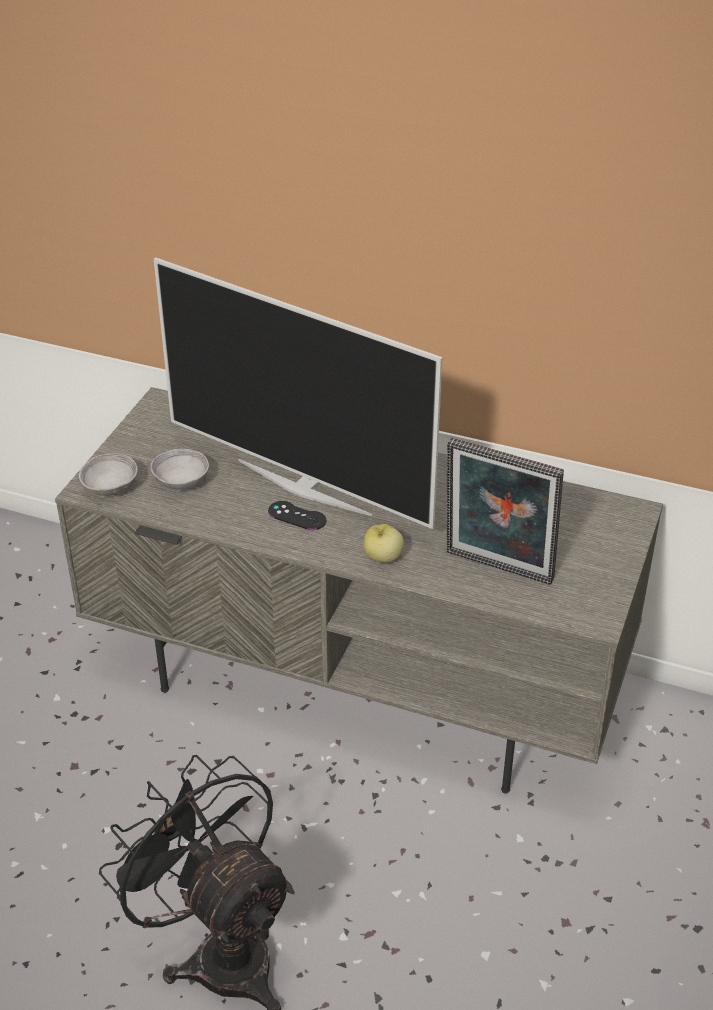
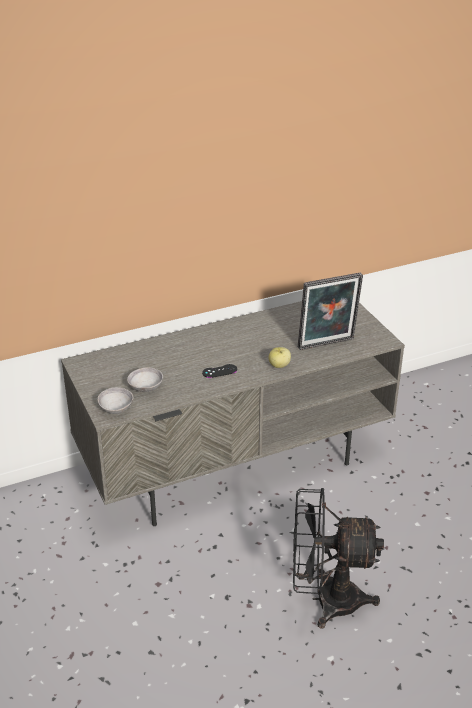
camera: 45 degrees left, 5 degrees down
(305, 486) = (203, 358): television -> none

